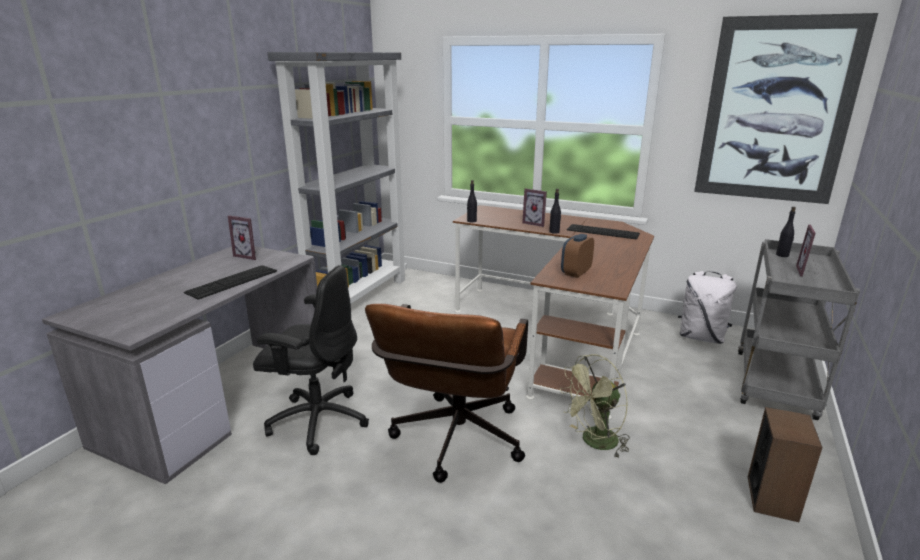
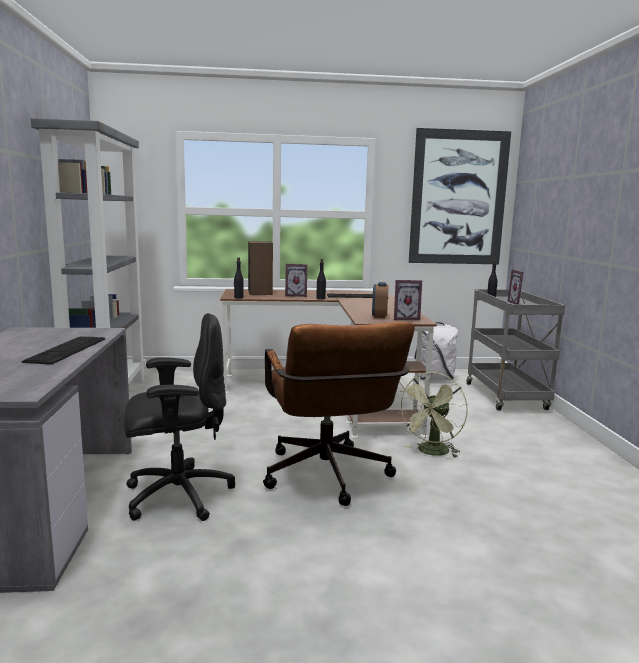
camera: 30 degrees left, 10 degrees down
(249, 255) = (47, 333): picture frame -> picture frame (405, 318)
(772, 498) = (566, 454): speaker -> speaker (260, 292)

